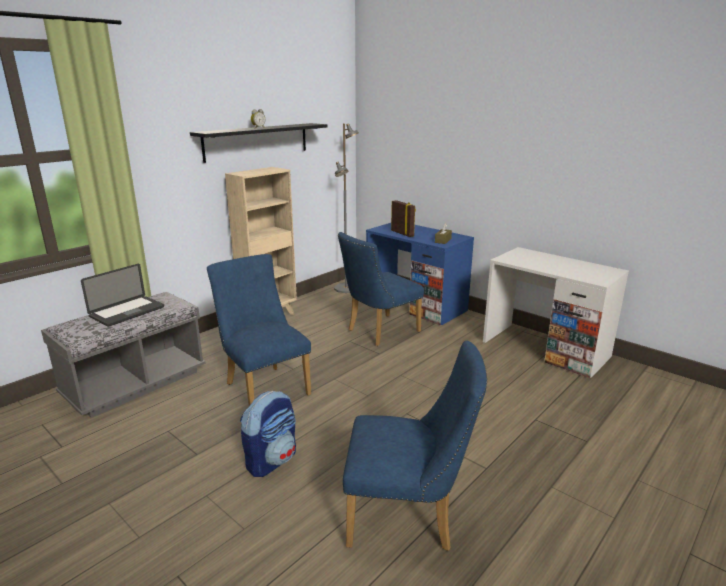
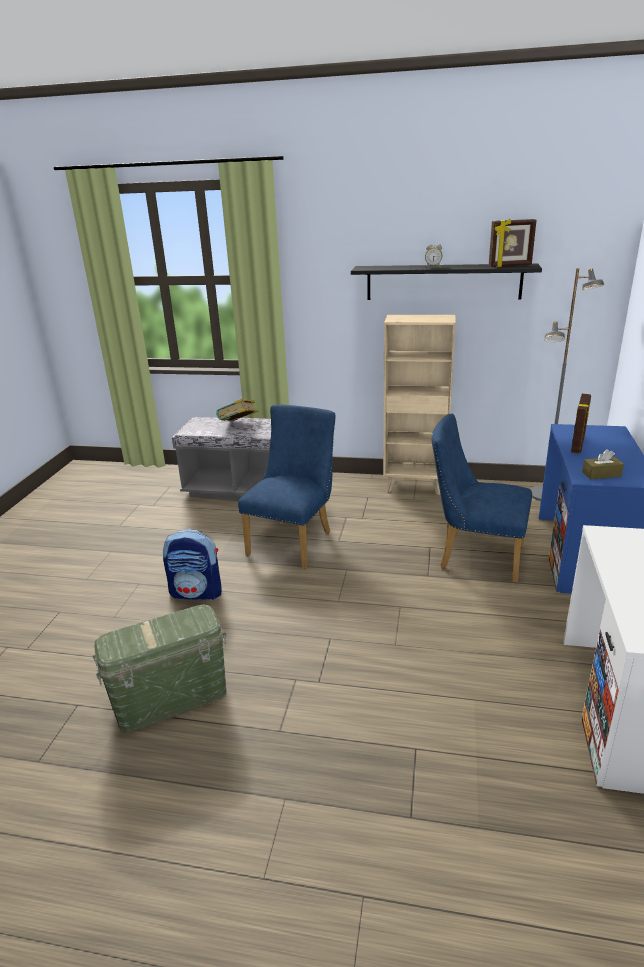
camera: 60 degrees right, 5 degrees up
(127, 312) = (238, 425): laptop -> book
(304, 124) = (510, 266): none -> picture frame
(409, 517) = (171, 699): blue chair -> green storage box

